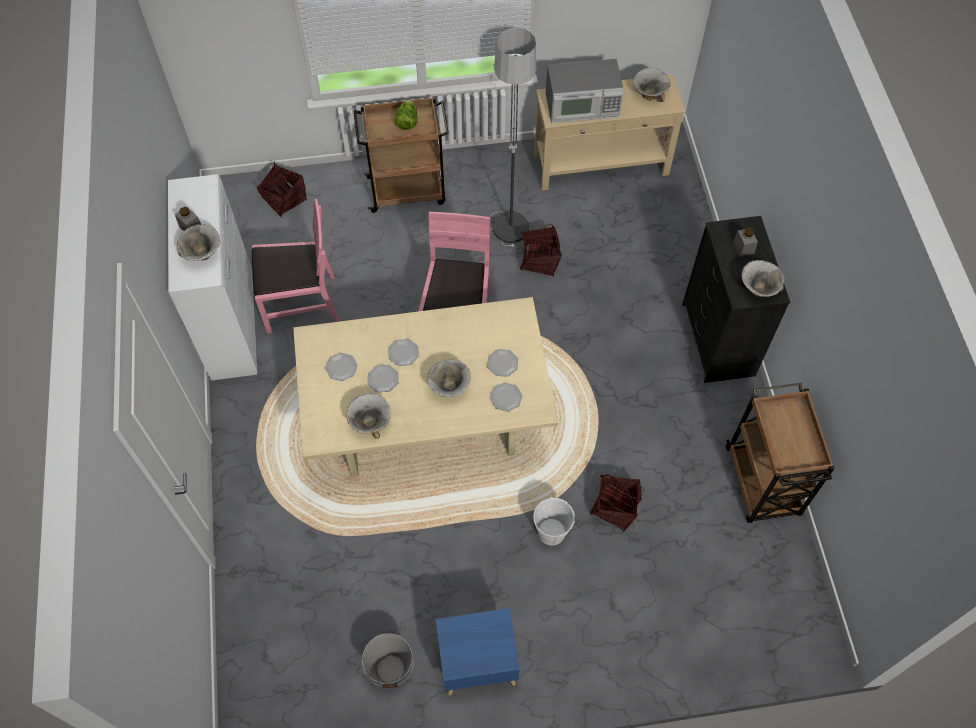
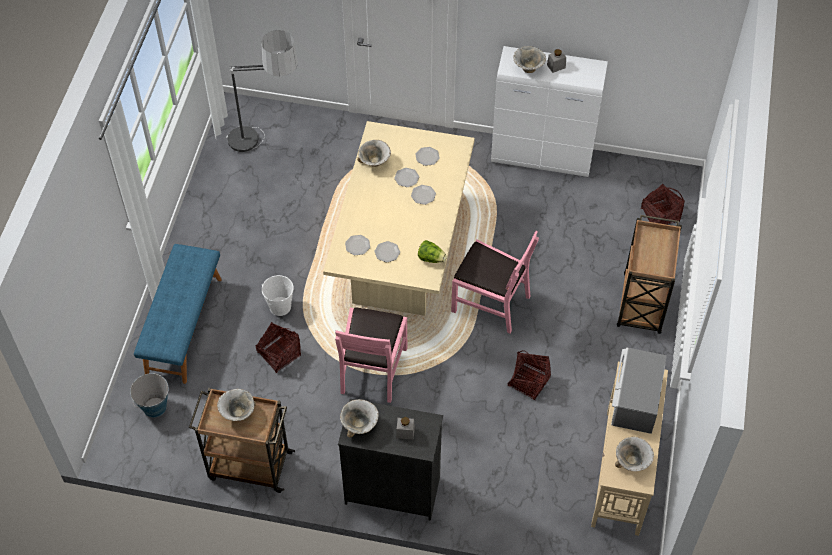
camera: 110 degrees right, 5 degrees down
(301, 302) = (548, 203): pink chair -> pink chair (372, 369)
(391, 669) = (232, 187): bucket -> bucket (154, 407)
(407, 122) = (655, 257): lettuce -> lettuce (431, 258)
(449, 388) = (381, 214): bowl -> bowl (238, 413)
(476, 663) = (211, 234): blue nightstand -> none
(509, 205) = (598, 378): floor lamp -> floor lamp (267, 147)
(626, 635) = (183, 326): none -> blue bench

